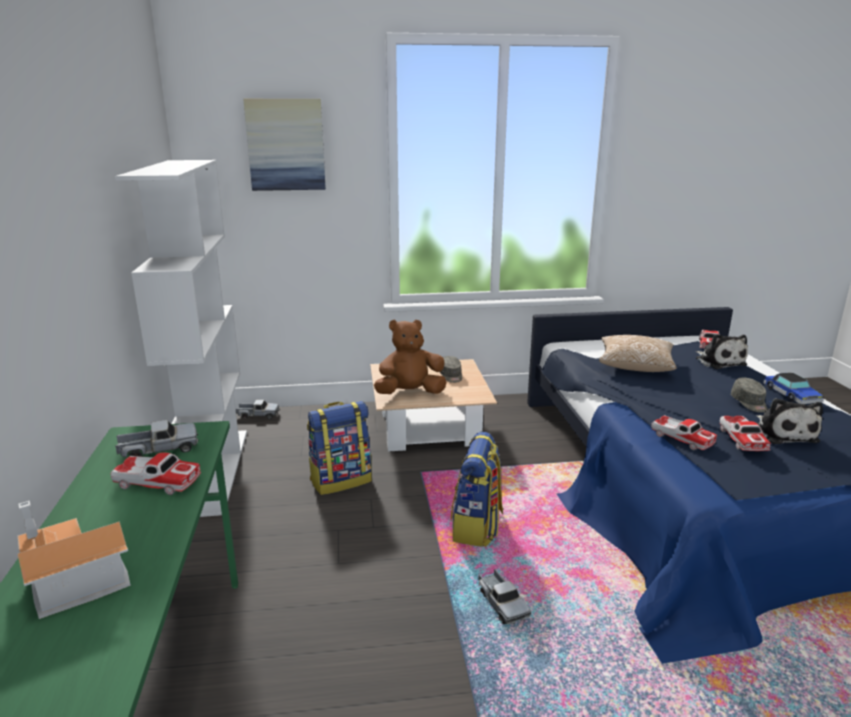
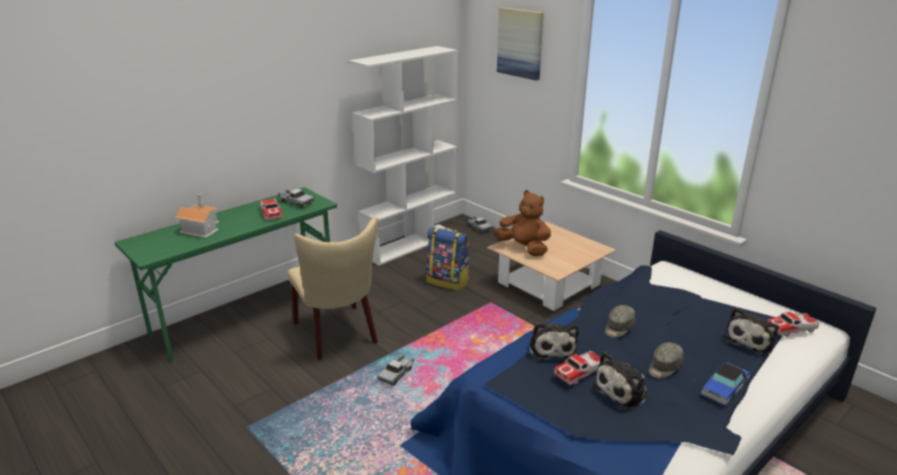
camera: 55 degrees right, 5 degrees up
(351, 623) = (338, 335): none -> beige chair
(451, 376) = (572, 252): grey cap -> grey cap (618, 328)
(477, 527) = (457, 342): backpack -> none
(635, 365) = (665, 303): pillow -> none
(681, 438) = (551, 348): toy car -> plush toy

